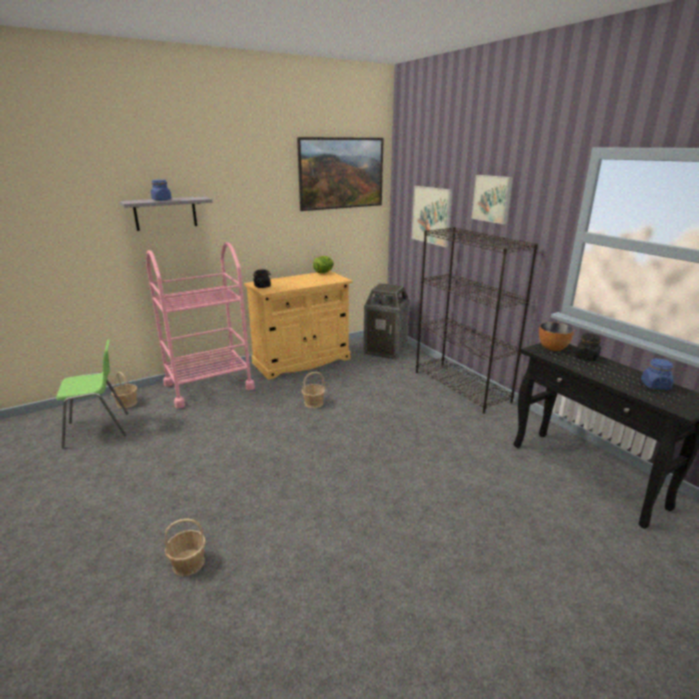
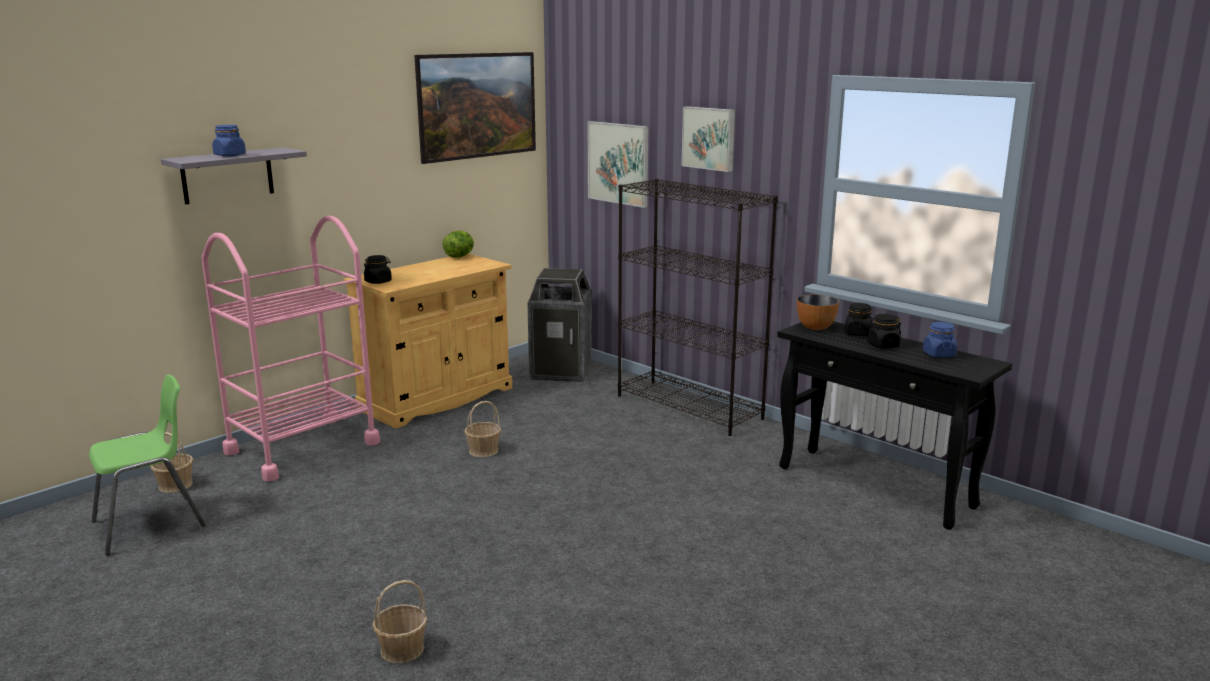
camera: 15 degrees left, 5 degrees down
(605, 371) = (883, 345): none -> black jar

